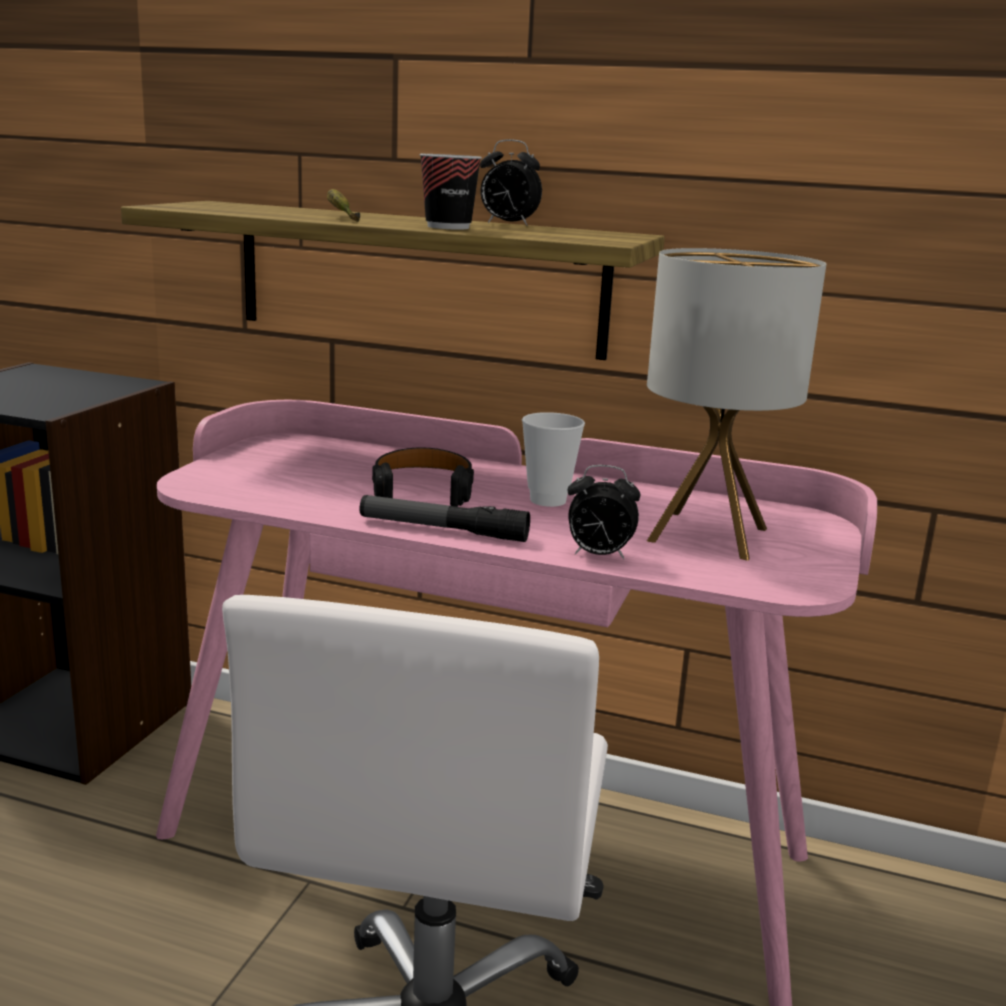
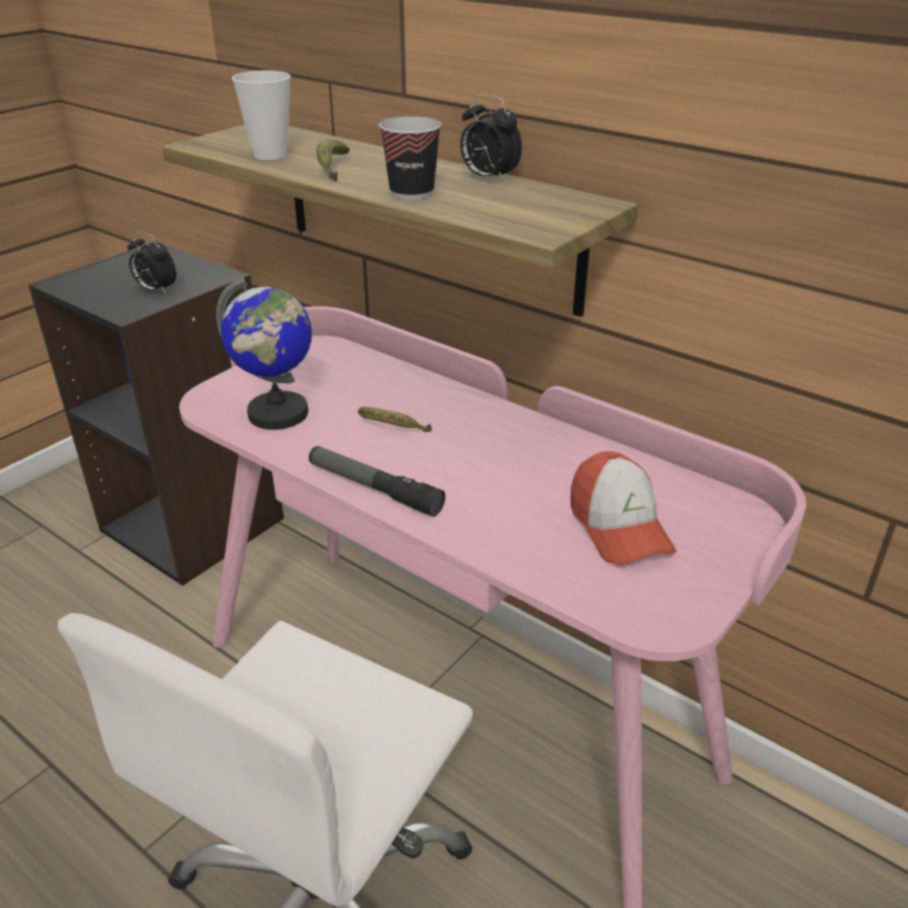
camera: 20 degrees right, 15 degrees up
(285, 488) = (278, 414): none -> globe
(423, 490) = (392, 429): black headphones -> banana
(548, 500) = (495, 456): cup -> cup (270, 155)
(598, 555) = (491, 545): alarm clock -> alarm clock (156, 290)
(708, 534) = (619, 527): table lamp -> cap

